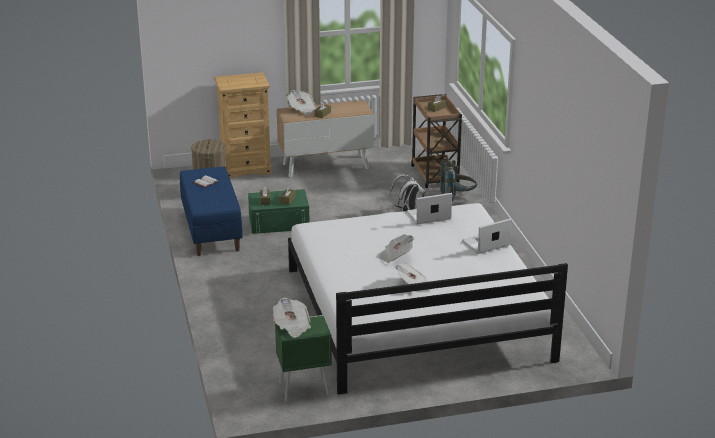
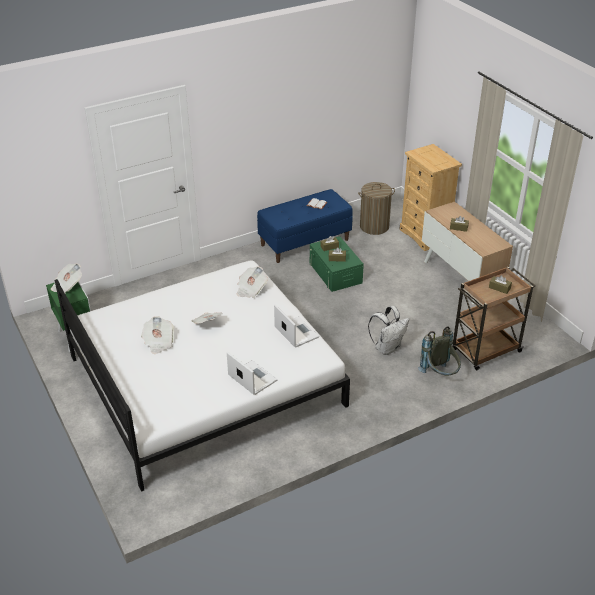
camera: 75 degrees right, 10 degrees up
(302, 110) = (461, 215): newspaper -> newspaper (251, 289)

